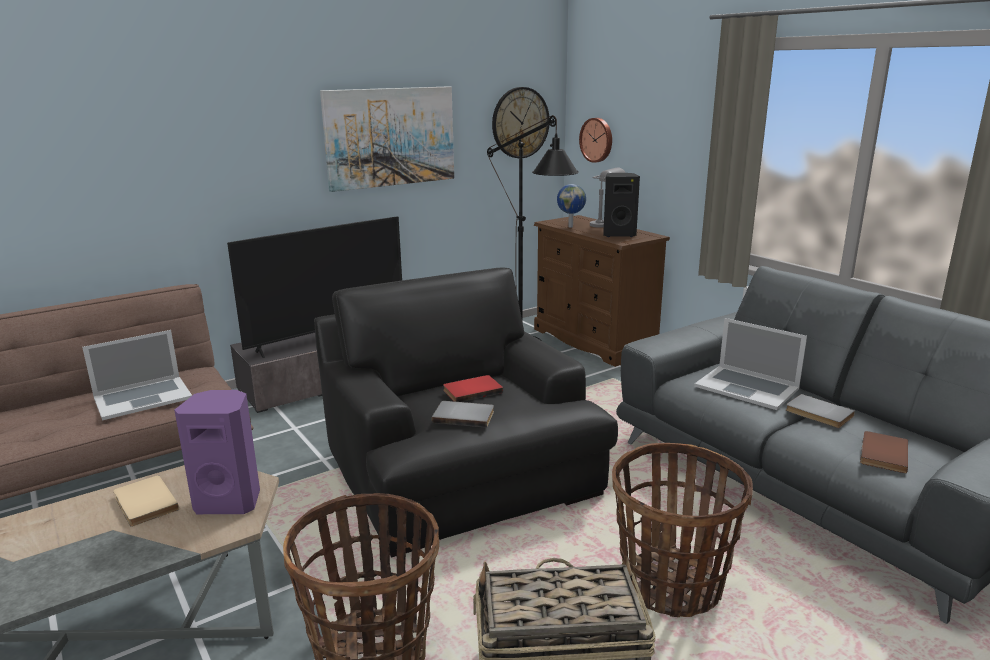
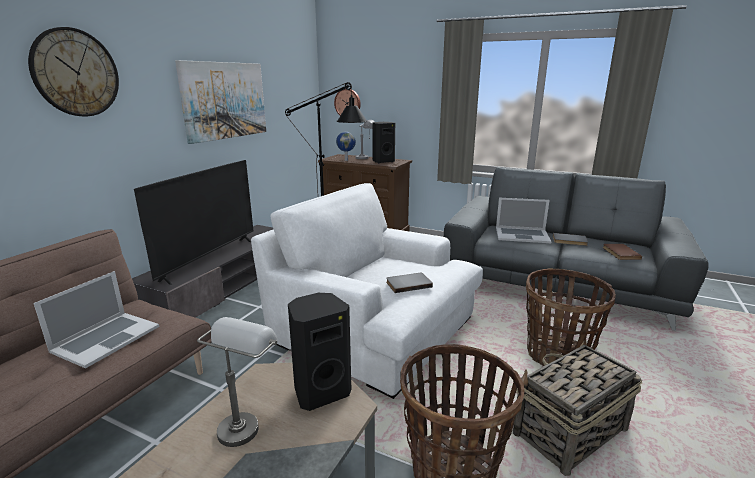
camera: 30 degrees left, 0 degrees up
(143, 504) = (246, 421): beige book -> grey table lamp
(230, 501) = (321, 391): purple speaker -> black speaker
(460, 471) = (373, 329): black armchair -> white armchair
(471, 390) = (389, 268): red book -> none
(520, 123) = (297, 92): wall clock -> wall clock (75, 73)

